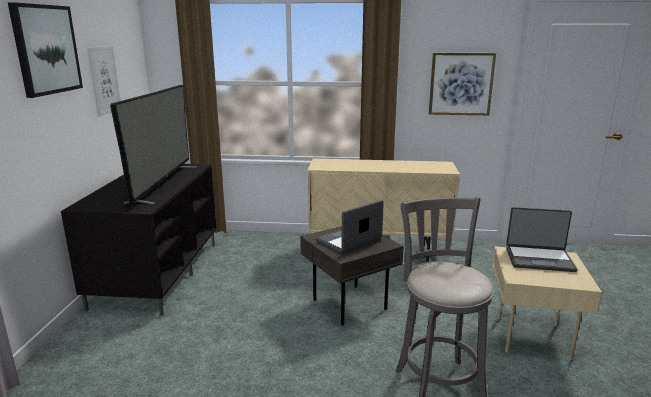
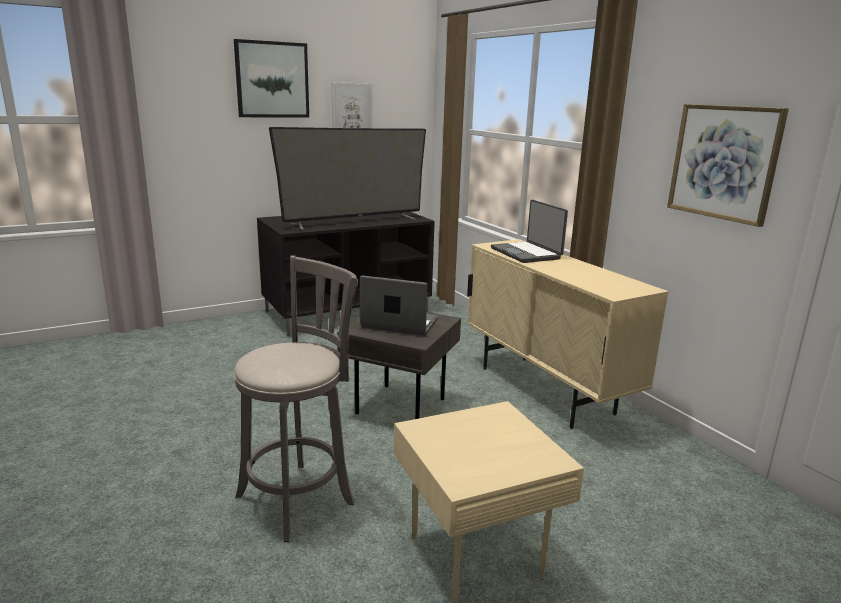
camera: 55 degrees right, 0 degrees up
(539, 259) = (507, 438): laptop -> laptop (526, 253)

